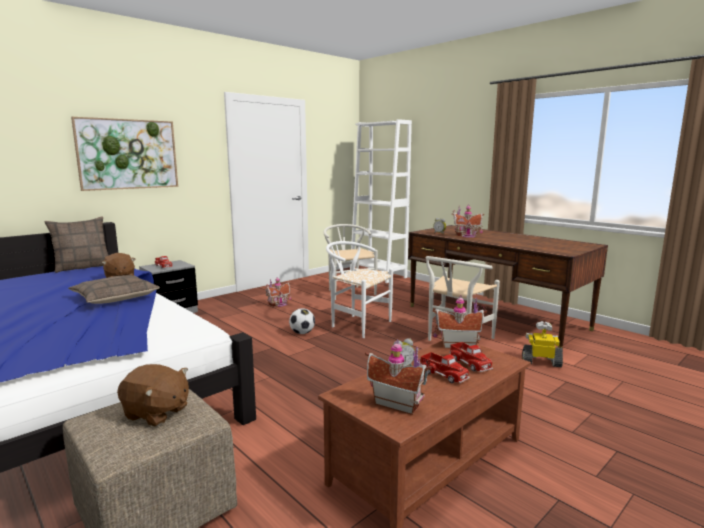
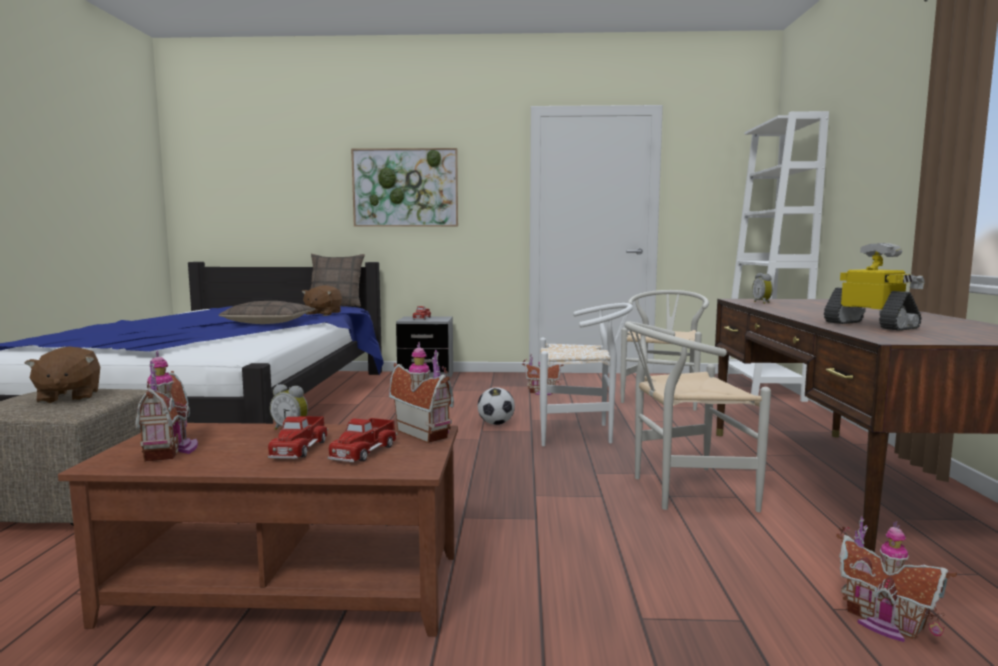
camera: 45 degrees right, 5 degrees down
(356, 324) = (581, 433): white chair -> white chair turned 105 degrees clockwise
(467, 236) = (797, 308): toy house -> toy house (884, 623)
(541, 362) = (768, 574): toy robot -> toy robot (872, 325)

